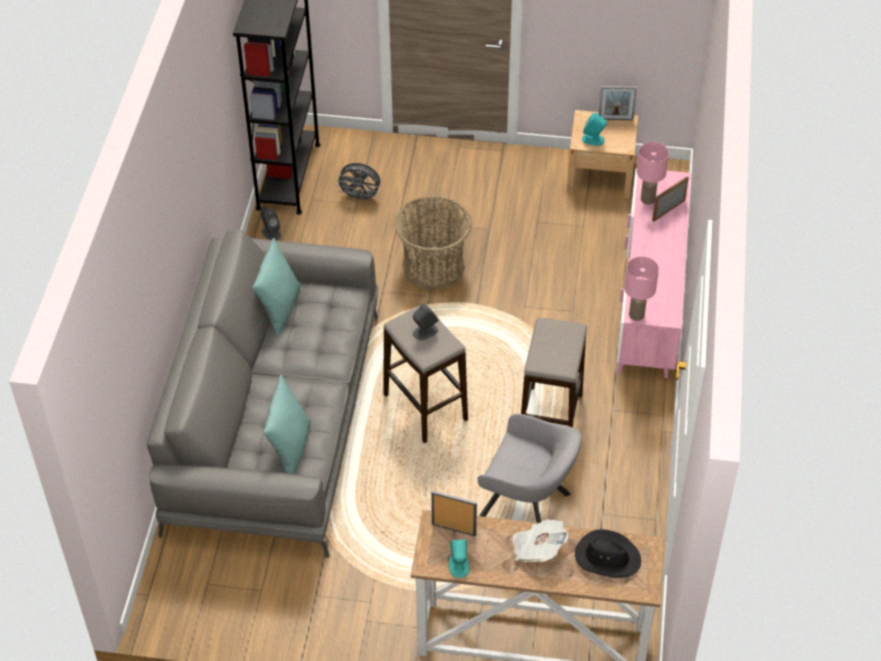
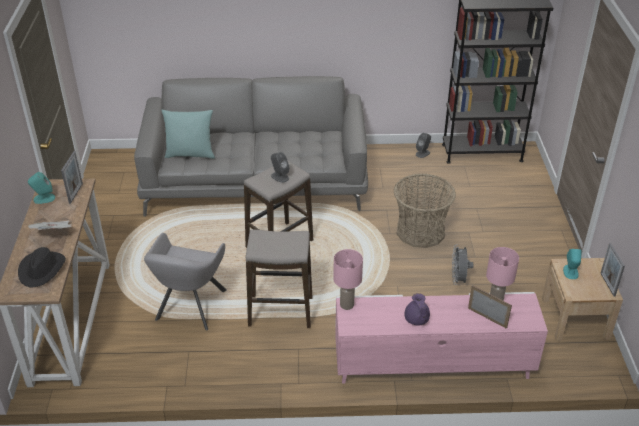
camera: 80 degrees right, 10 degrees down
(279, 308) = (311, 133): turquoise pillow -> none
(360, 197) = (477, 187): grey fan -> grey fan (458, 279)
(665, 263) = (416, 320): none -> purple teapot

